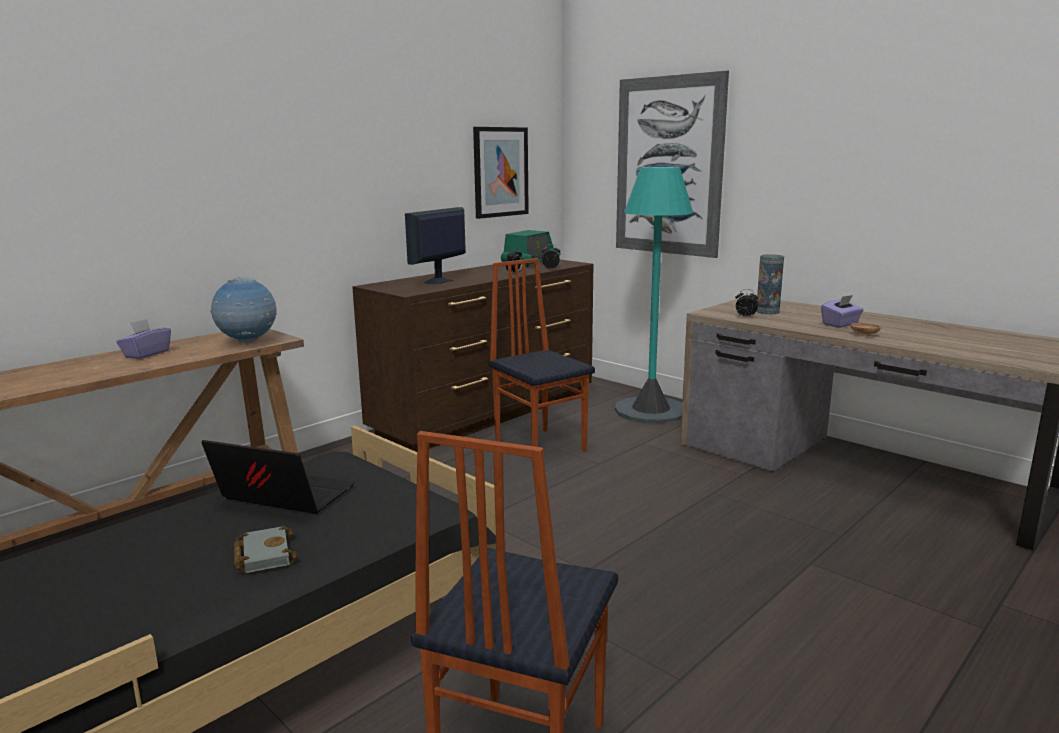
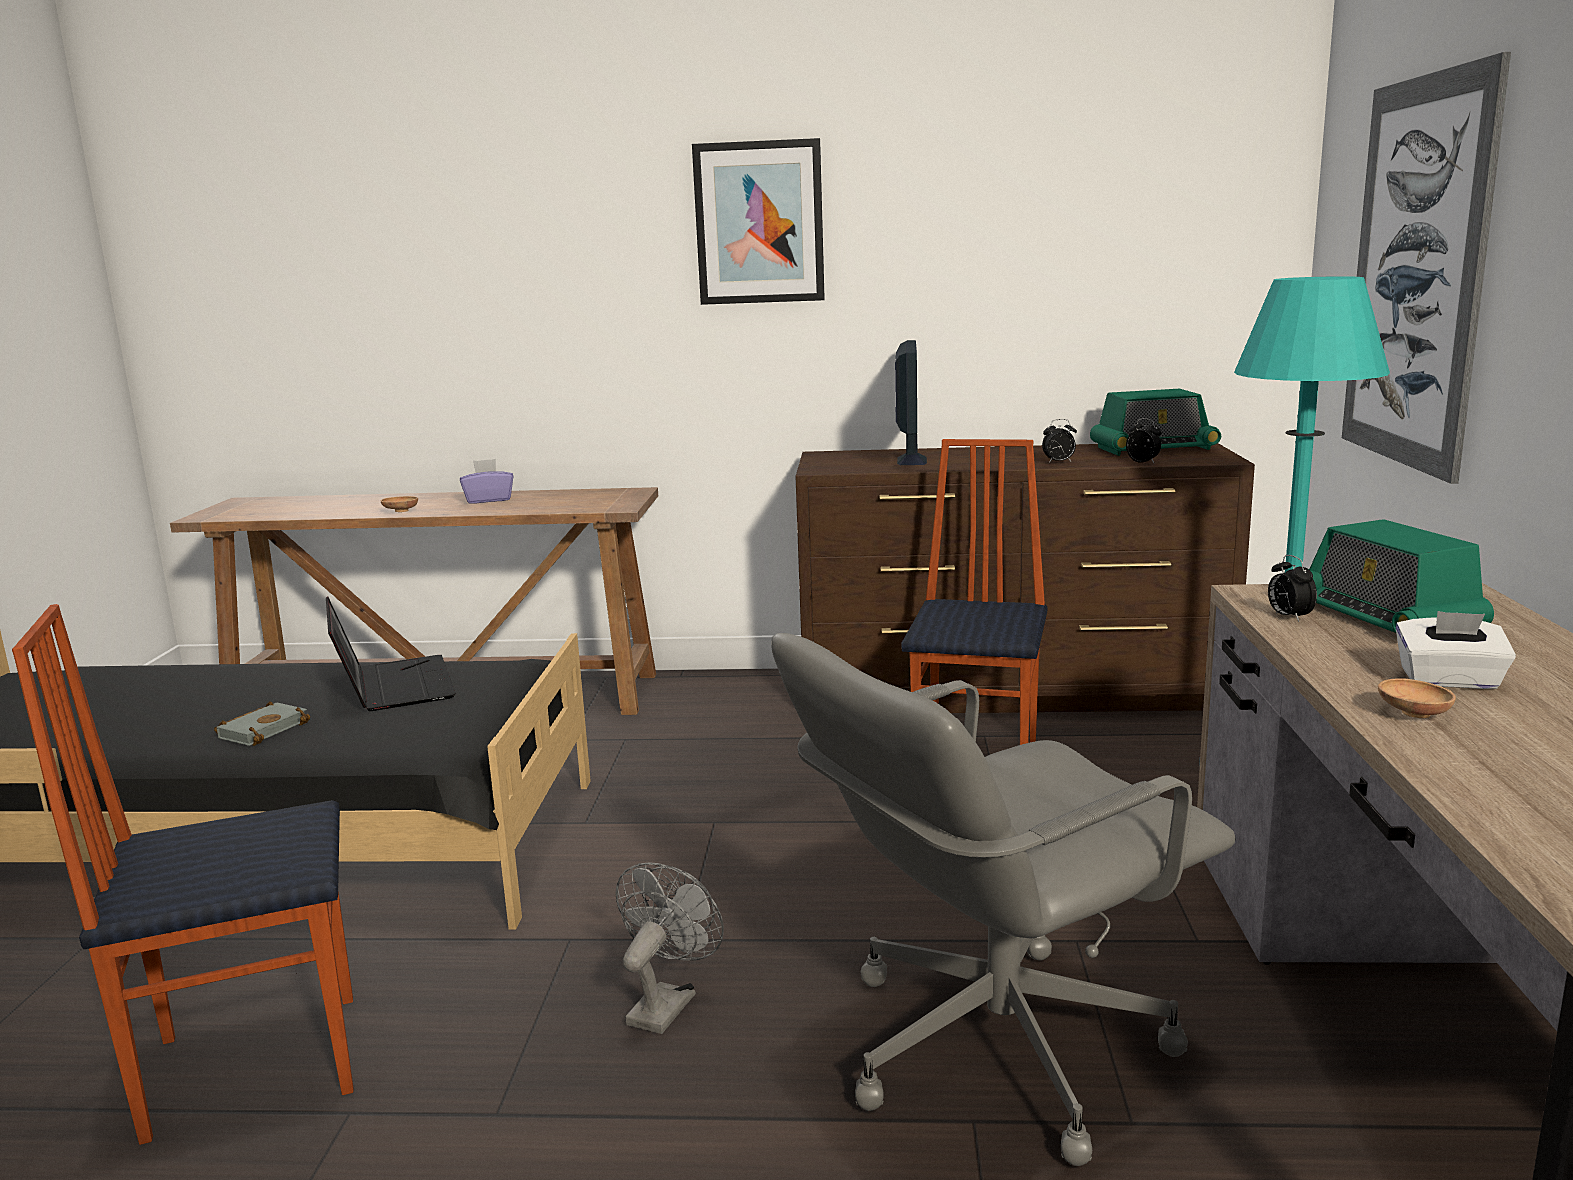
camera: 50 degrees right, 0 degrees up
(91, 375) = (400, 511): none -> brown bowl
(248, 342) = (585, 505): globe -> none
(438, 281) = (911, 460): monitor -> monitor turned 105 degrees clockwise
(500, 172) = (1130, 281): picture -> picture (759, 223)
(639, 596) = (666, 1003): none -> grey fan
(766, 537) = (995, 1044): none -> grey office chair
(767, 312) = (1383, 618): vase -> radio
(840, 324) = (1449, 680): purple tissue box -> white tissue box

